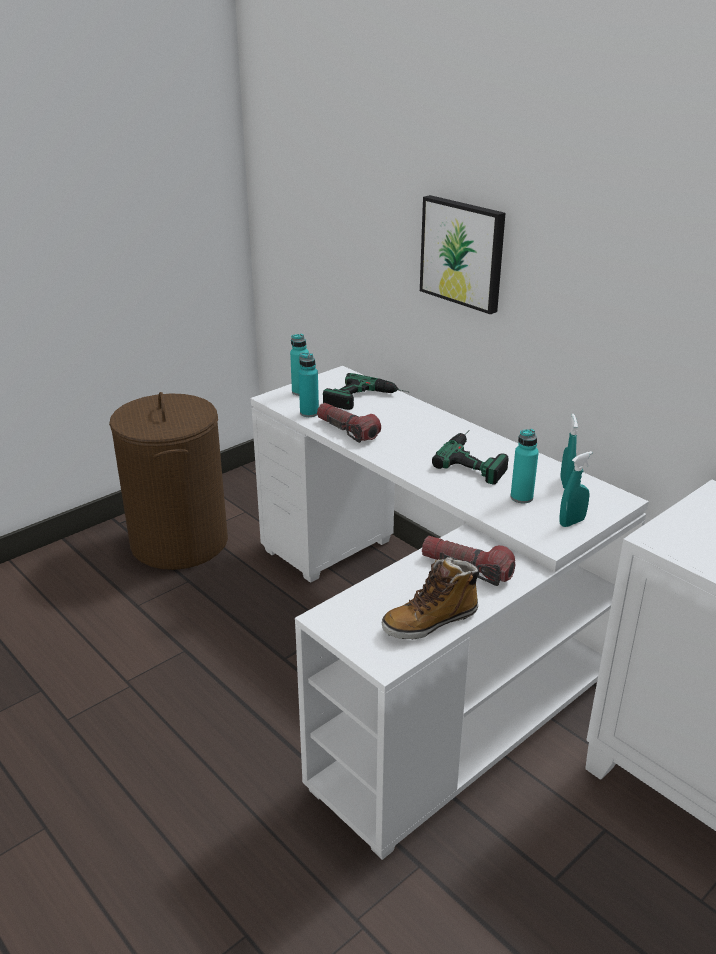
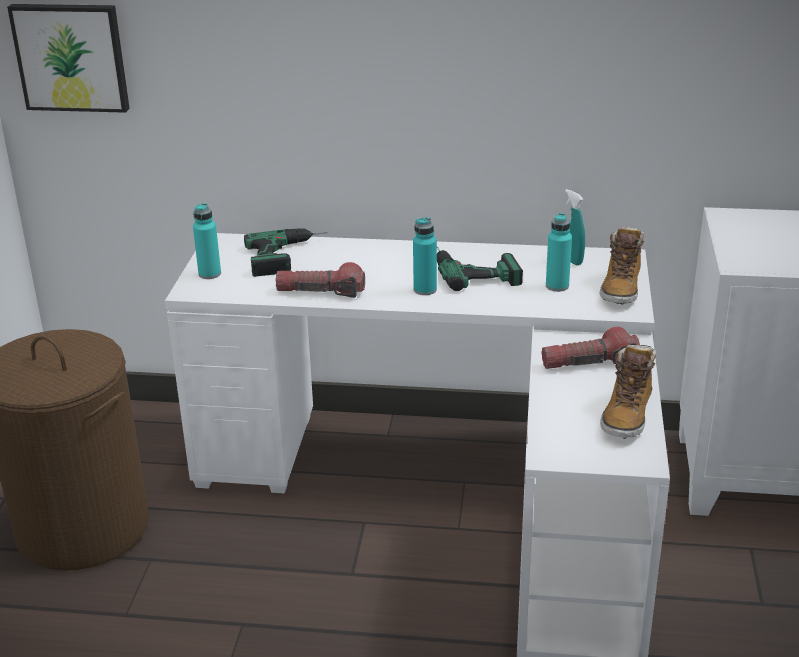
camera: 40 degrees left, 0 degrees up
(309, 413) = (255, 290): turquoise bottle -> turquoise bottle (425, 290)
(463, 253) = (380, 59): picture -> picture (71, 57)
(572, 522) = (621, 289): turquoise spray bottle -> boot

